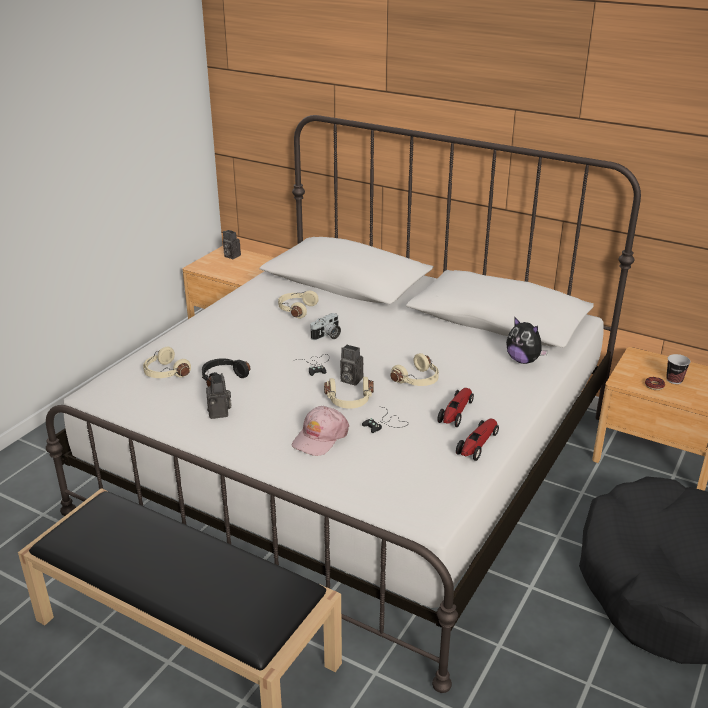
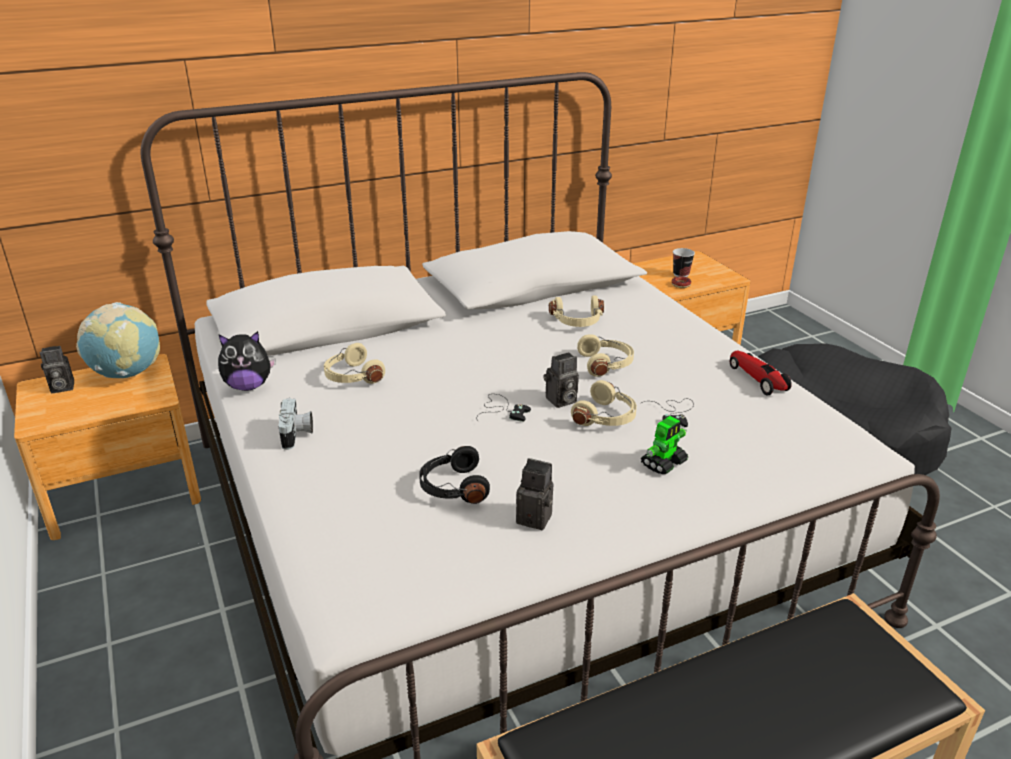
camera: 55 degrees left, 0 degrees up
(165, 373) = (376, 531): beige headphones -> beige headphones (577, 322)
(262, 263) = (127, 373): none -> globe
(320, 437) = (664, 463): pink cap -> toy robot
(327, 336) = (445, 380): camera -> camera (297, 434)
(456, 413) = (690, 368): toy car -> none
(523, 360) = (630, 303): plush toy -> plush toy (248, 386)

